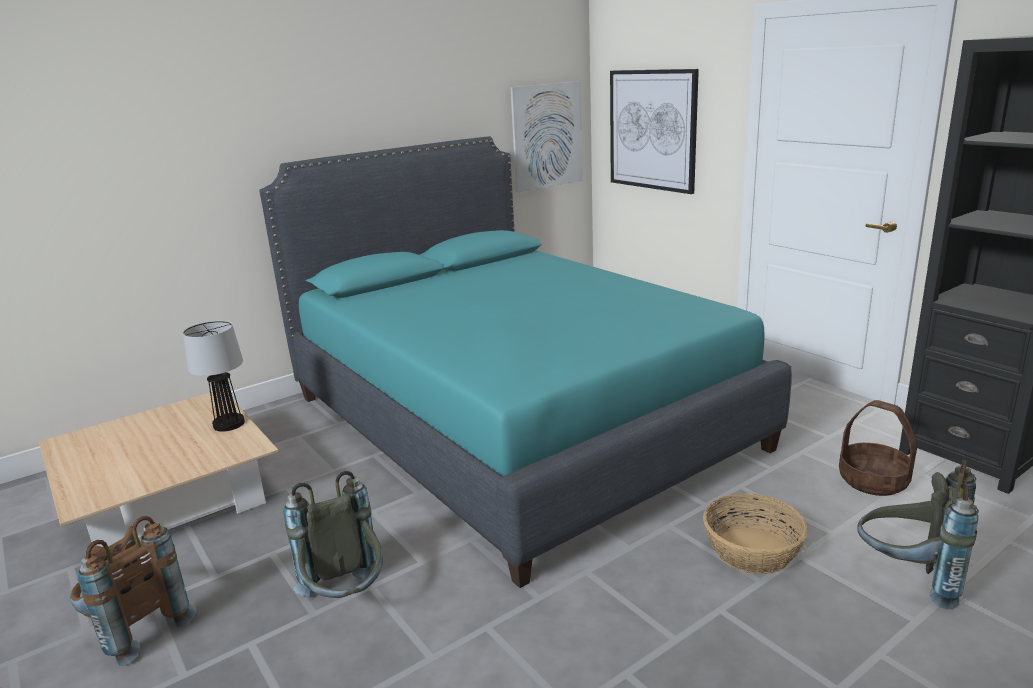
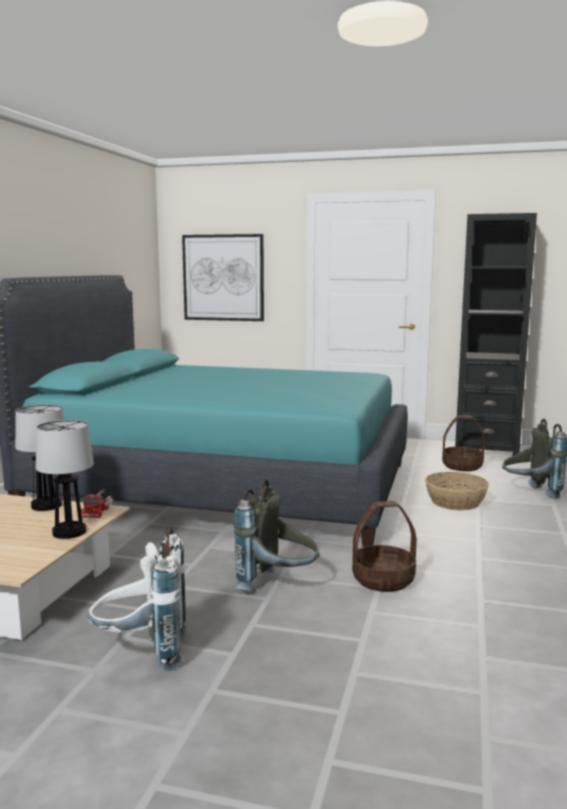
camera: 40 degrees left, 10 degrees down
(135, 629) = (142, 653): brown backpack -> white backpack
(185, 469) = (69, 532): none -> table lamp
(248, 444) = (96, 510): none -> toy truck
(455, 648) = (383, 579): none -> basket
(547, 136) = (140, 281): picture -> none

